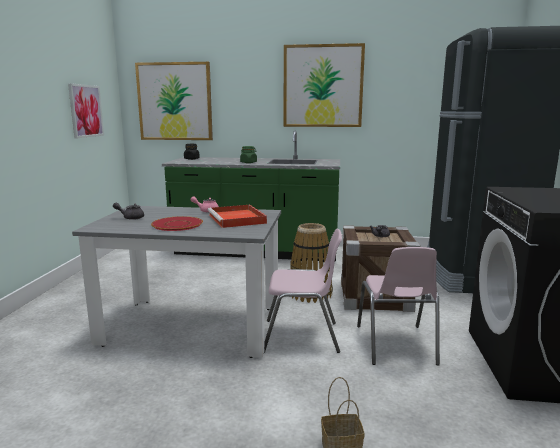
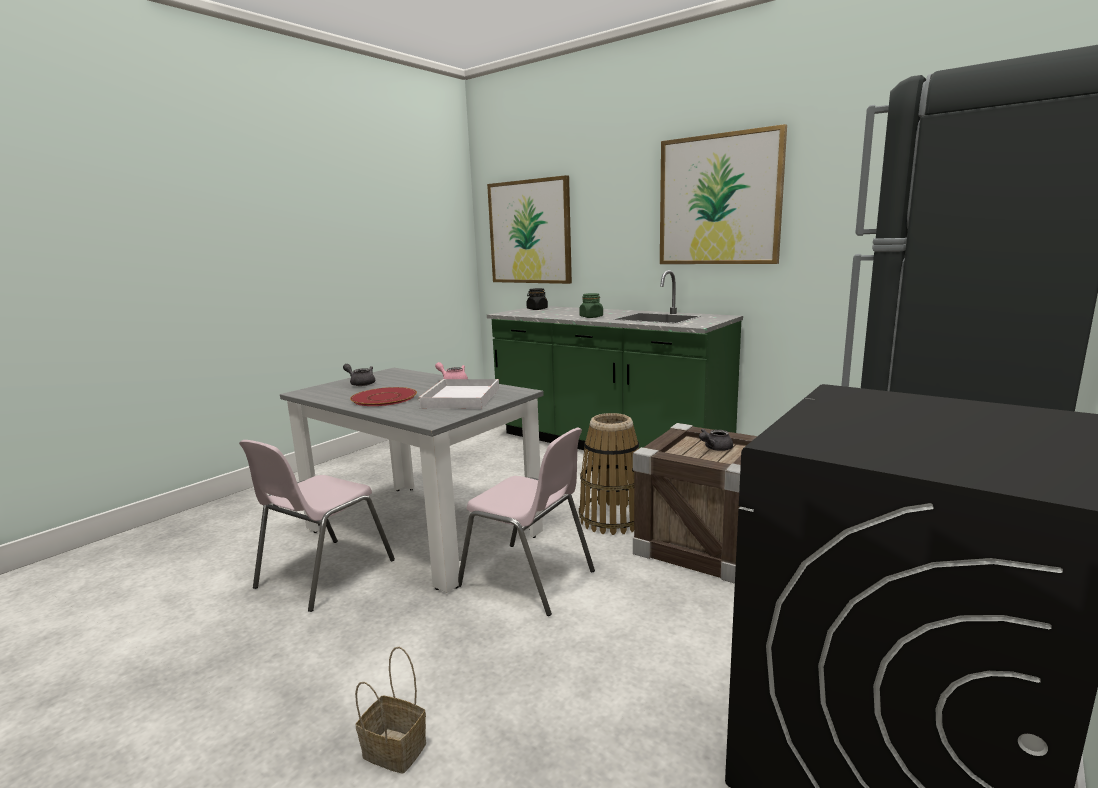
camera: 30 degrees right, 0 degrees up
(86, 111) = (413, 248): picture -> none
(237, 219) = (461, 398): red tray -> white tray
(395, 345) = (644, 630): pink chair -> pink chair (323, 574)

